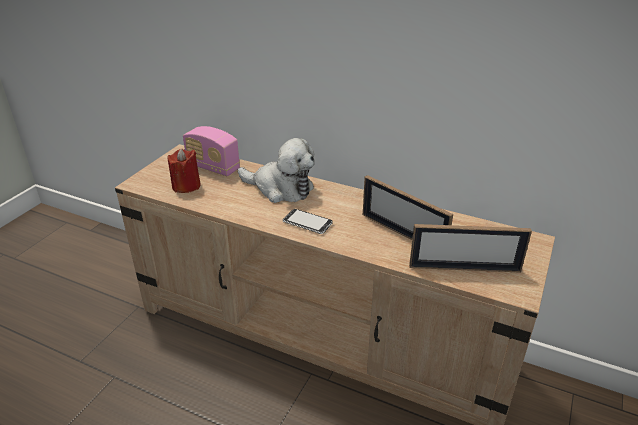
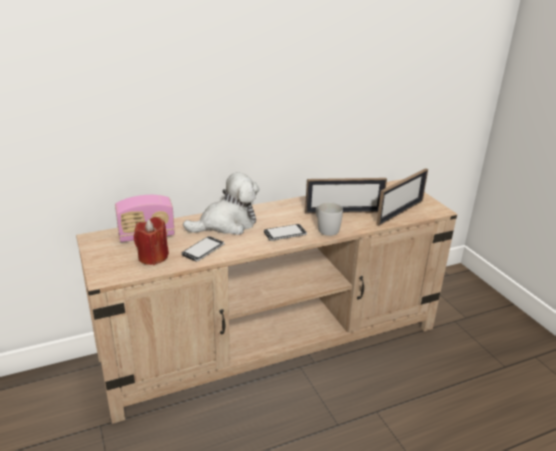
camera: 50 degrees left, 5 degrees down
(224, 200) = (203, 250): none -> phone
(351, 239) = (325, 228): none -> white mug

